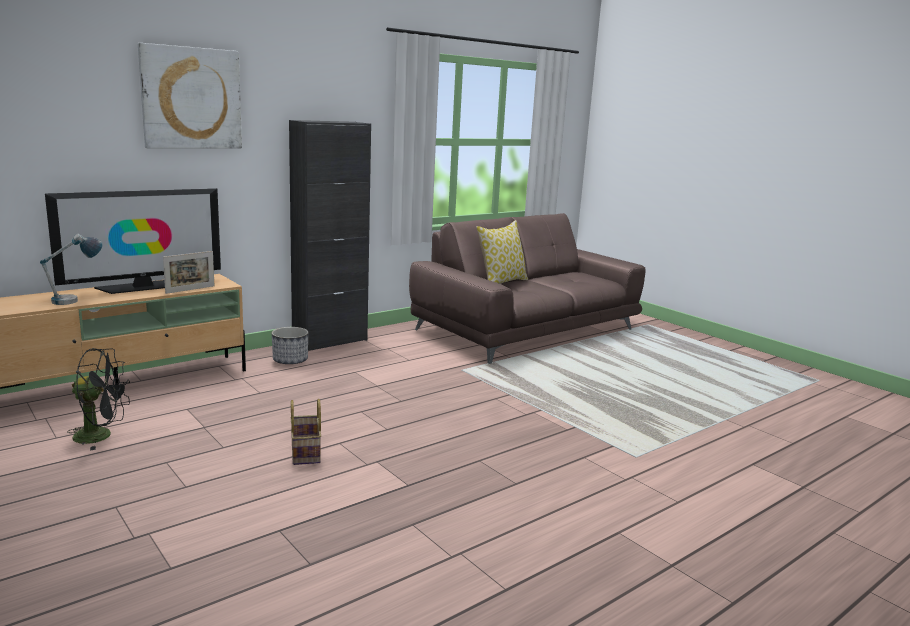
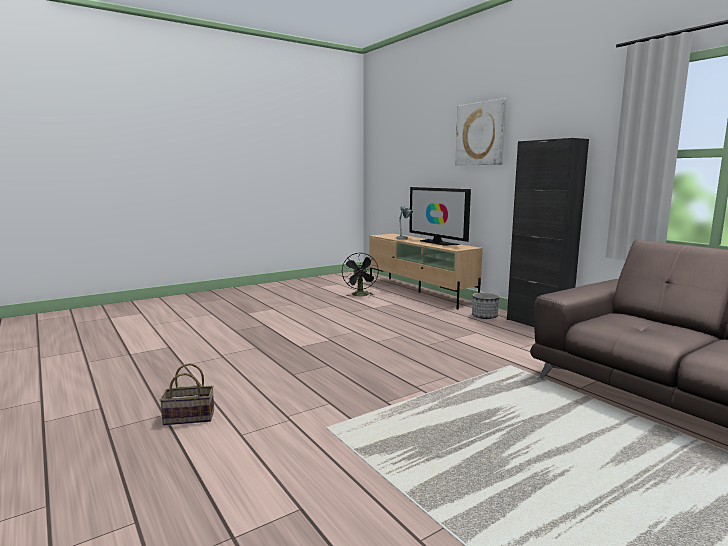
camera: 95 degrees right, 5 degrees down
(190, 289) = (438, 246): picture frame -> none
(306, 453) = (342, 326): basket -> basket (187, 418)
(501, 282) = (656, 320): pillow -> none

